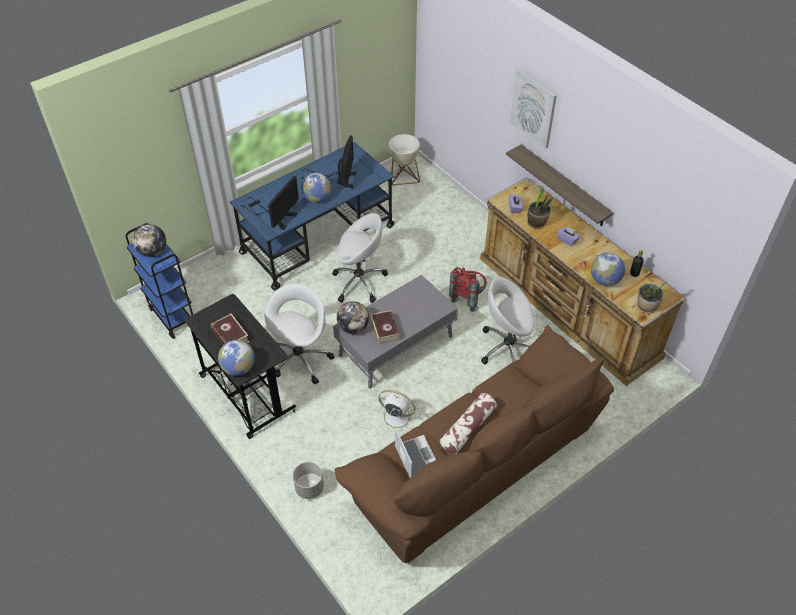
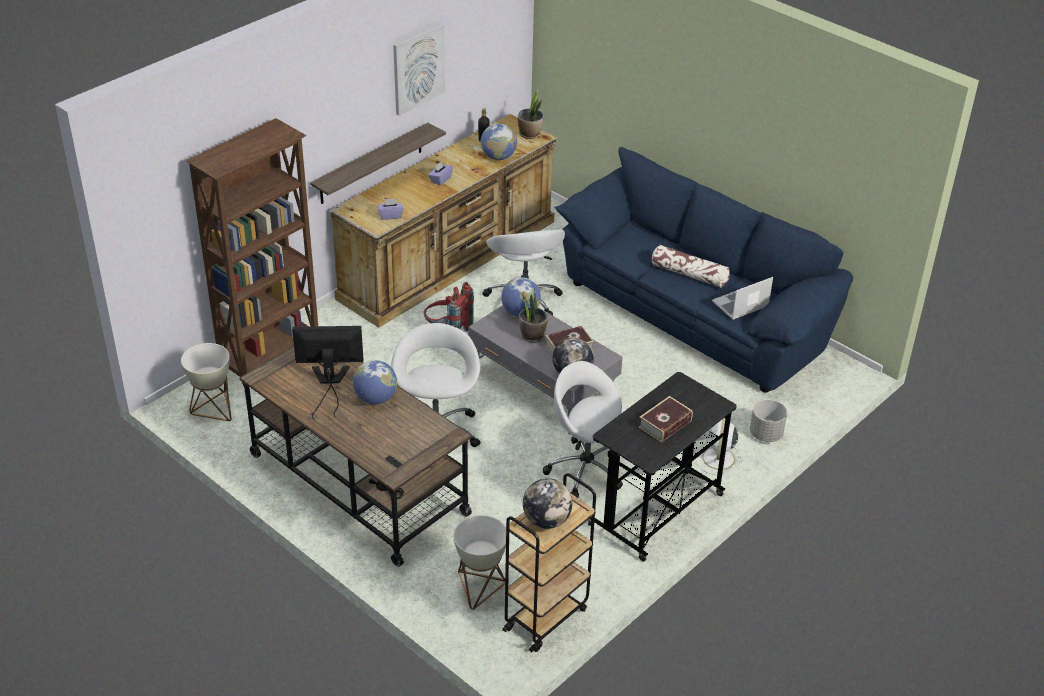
camera: 100 degrees left, 10 degrees down
(171, 318) = (546, 621): blue cart -> brown cart
(210, 289) = (480, 587): none -> planter
(238, 368) = (711, 408): globe -> globe (520, 312)
(276, 216) = (419, 433): monitor -> none
(317, 240) = (358, 485): blue desk -> brown desk
(395, 416) = (647, 378): white fan -> white fan (718, 459)
(454, 204) = (271, 355): none -> brown bookcase
(472, 468) = (693, 318): brown sofa -> blue sofa
(533, 108) = (315, 122): picture -> picture (418, 68)
(536, 223) = (415, 200): potted plant -> potted plant (532, 335)

